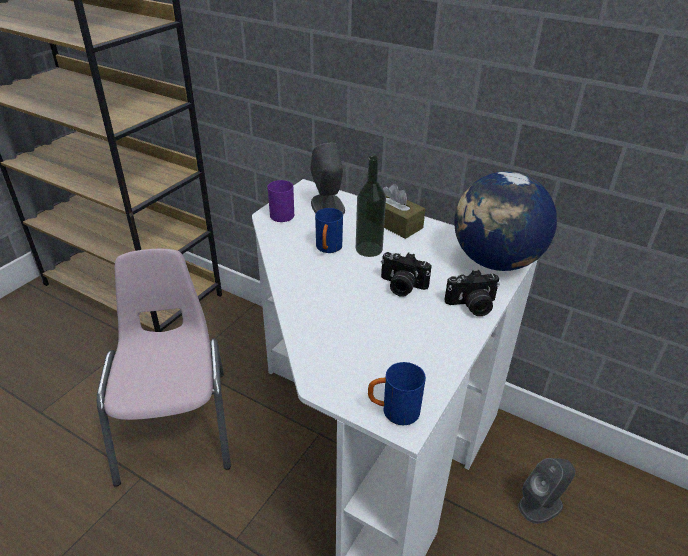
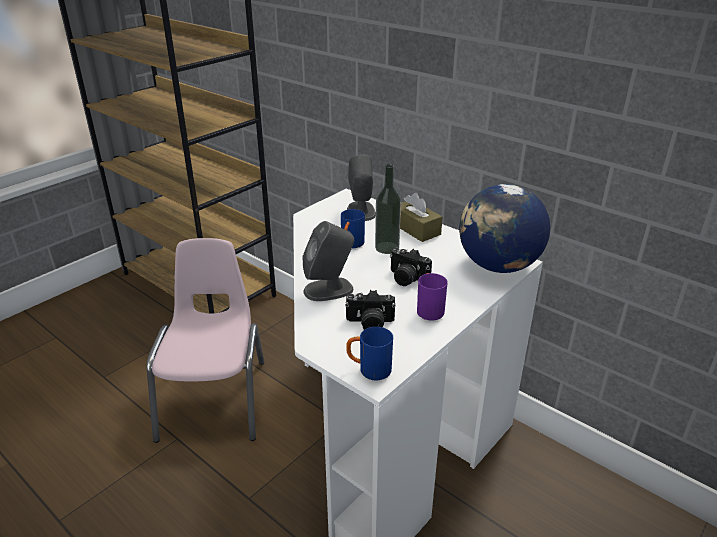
camera: 10 degrees right, 5 degrees down
(281, 213) = (318, 214): purple mug -> purple mug (429, 309)
(472, 306) = (464, 299): camera -> camera (370, 324)
(541, 505) = (537, 508): grey speaker -> grey speaker (329, 289)

